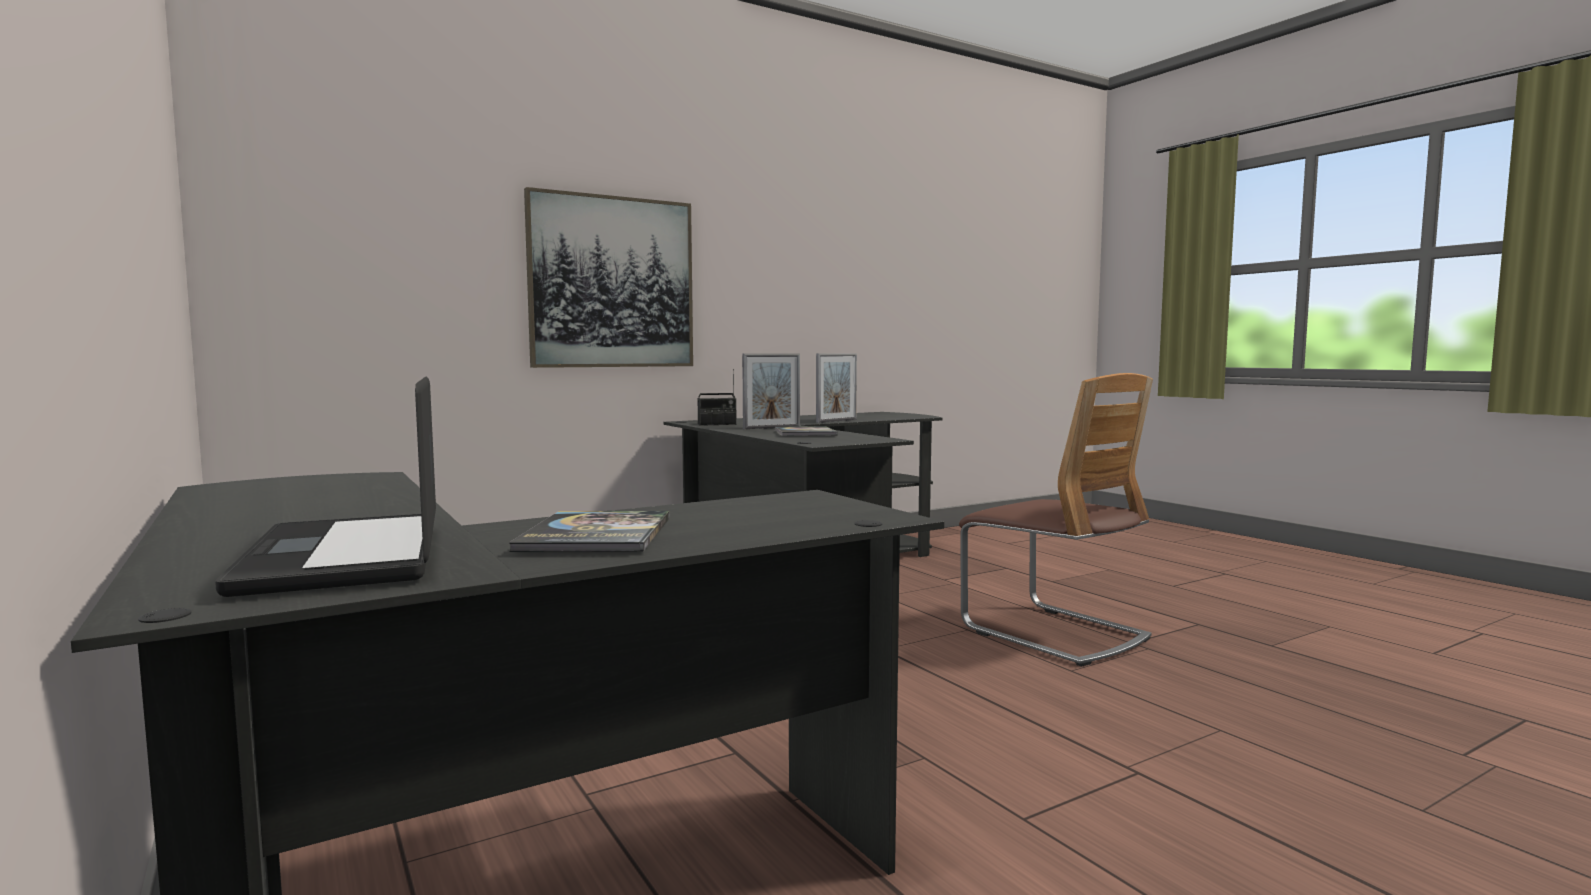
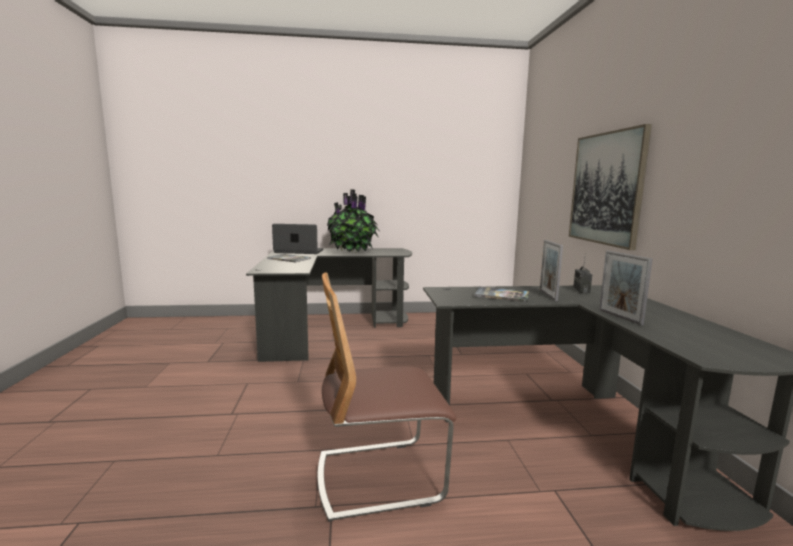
camera: 115 degrees right, 5 degrees up
(323, 507) = (353, 252): none -> potted plant

